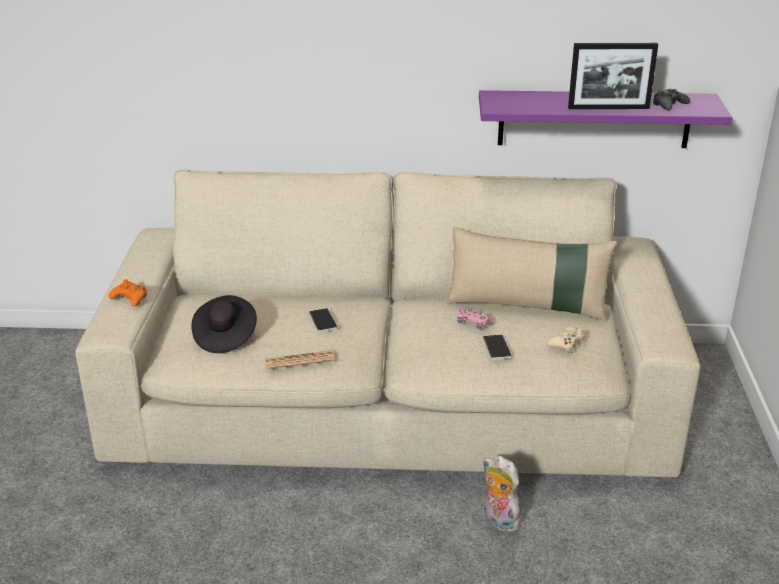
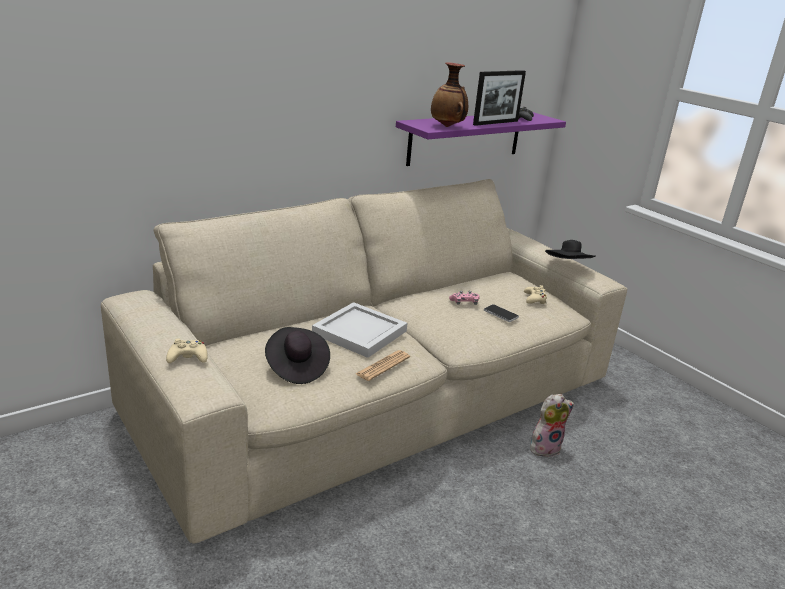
camera: 40 degrees left, 5 degrees down
(130, 298) = (188, 357): orange game controller -> beige game controller
(323, 321) = (359, 331): phone -> white tray
(498, 520) = (545, 447): plush toy -> plush toy turned 150 degrees clockwise
(525, 107) = (447, 126): none -> vase
(527, 305) = (475, 283): beige pillow -> none
(642, 316) = (568, 266): none -> black hat

